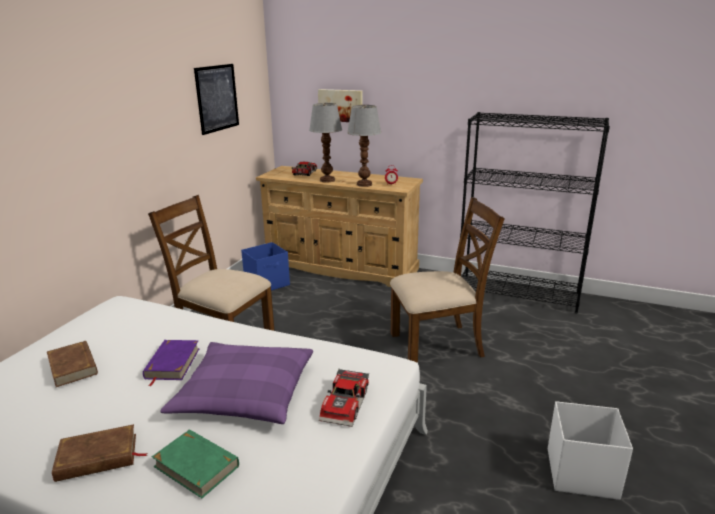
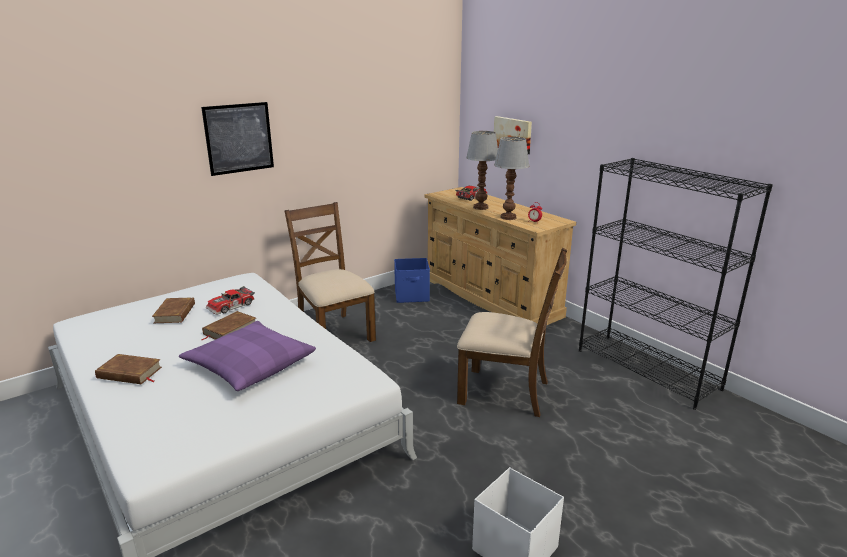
camera: 30 degrees right, 0 degrees up
(172, 363) = (230, 329): purple book -> brown book
(196, 466) = (171, 399): green book -> none
(217, 98) = (389, 118): picture -> picture (239, 138)
(347, 404) = (304, 397): toy car -> toy car (232, 306)

